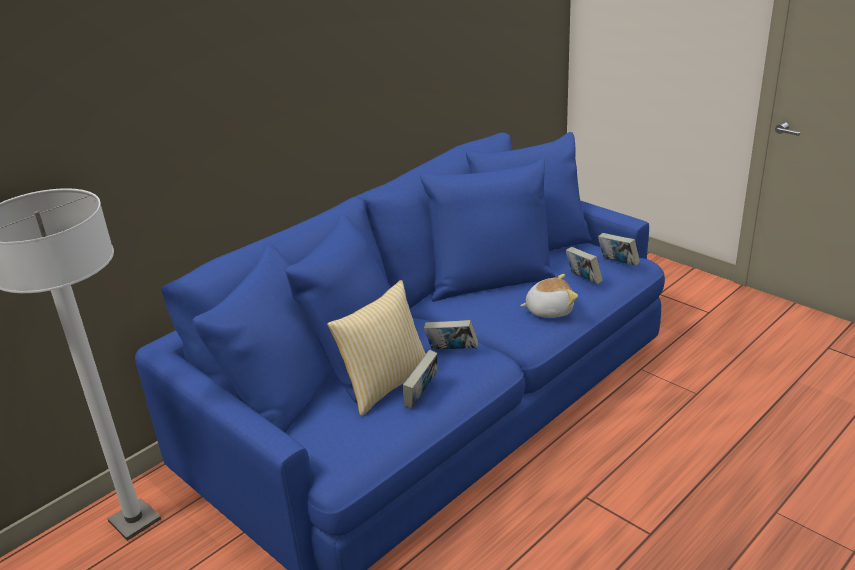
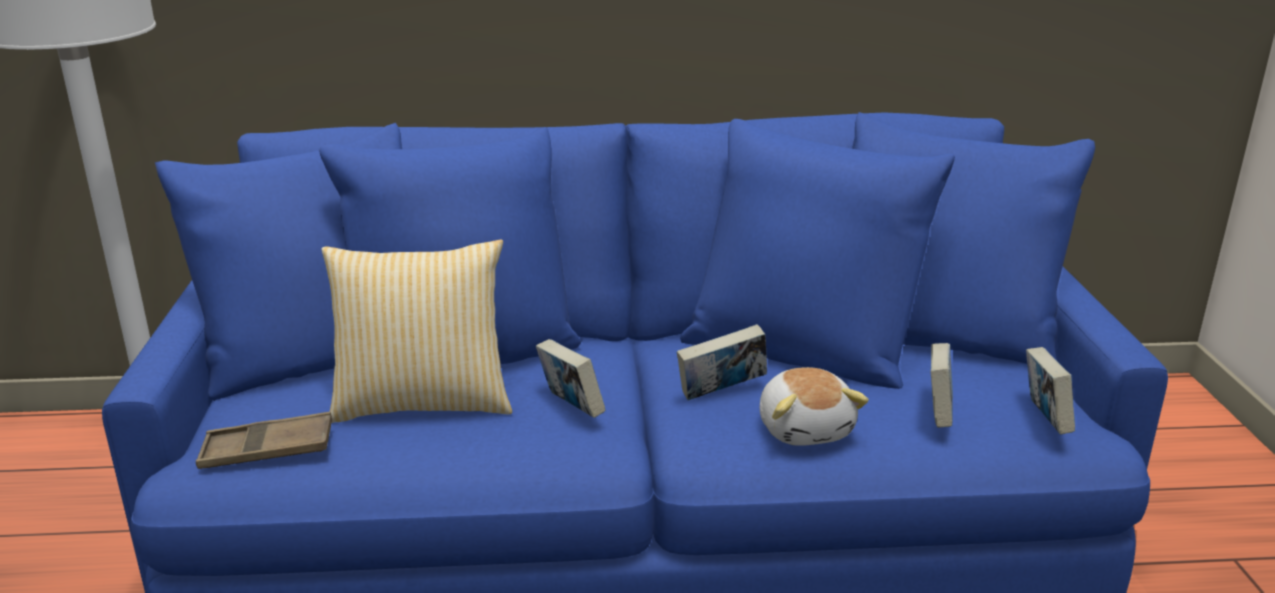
camera: 40 degrees right, 5 degrees down
(356, 443) = (267, 450): none -> brown tray
(421, 396) = (435, 441): book -> book (721, 394)
(549, 310) = (806, 428): plush toy -> plush toy turned 45 degrees clockwise

